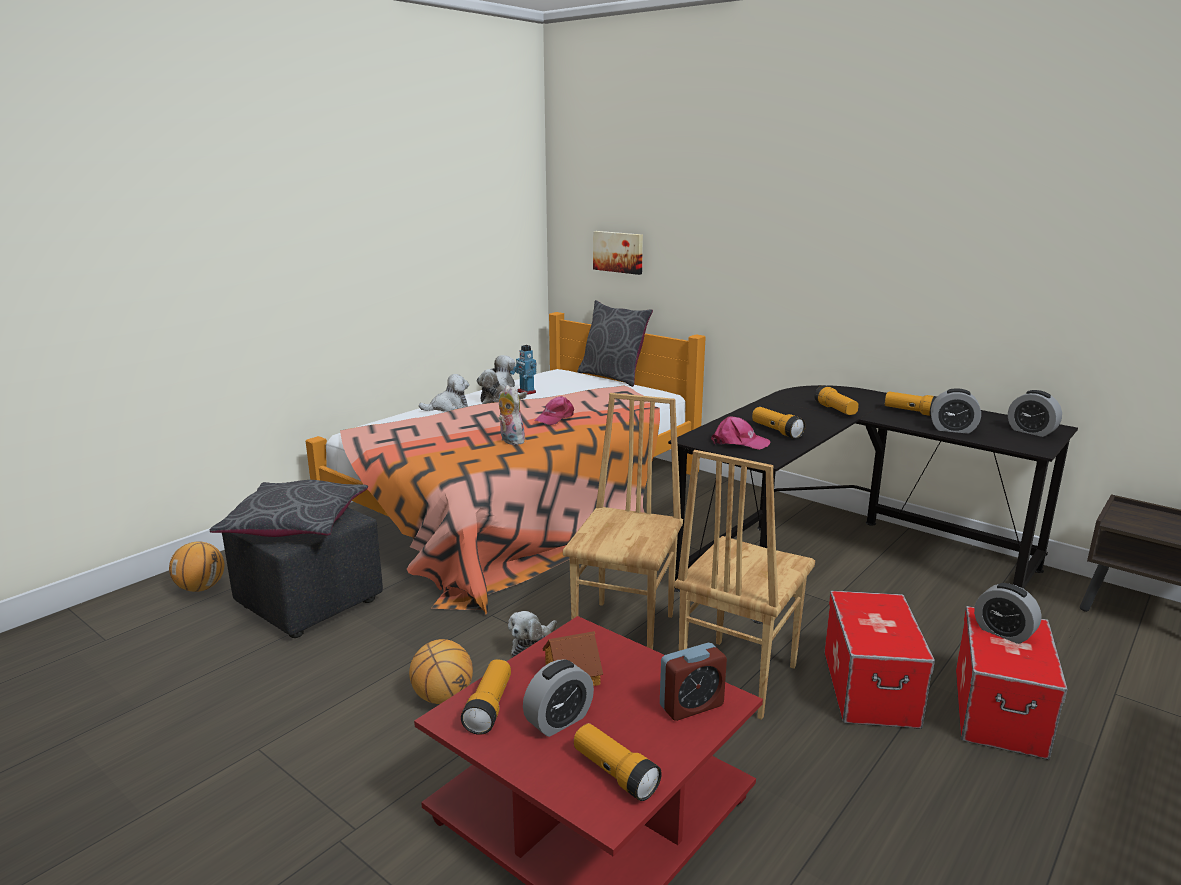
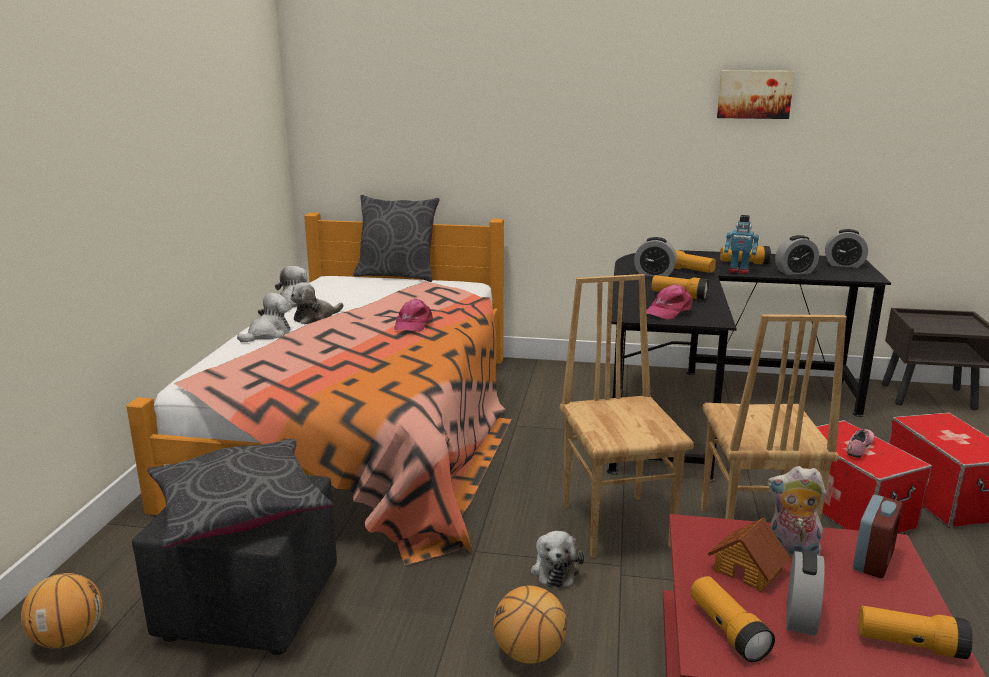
camera: 30 degrees left, 0 degrees up
(510, 441) = (399, 355): plush toy -> plush toy (791, 551)
(526, 392) = (331, 304): toy robot -> toy robot (738, 271)
(619, 252) = (388, 139): picture -> picture (754, 94)
(739, 442) = (668, 311): pink cap -> pink cap turned 150 degrees clockwise
(875, 623) = (859, 448): none -> pink shoe
(1003, 632) = (940, 430): alarm clock -> alarm clock (654, 274)

